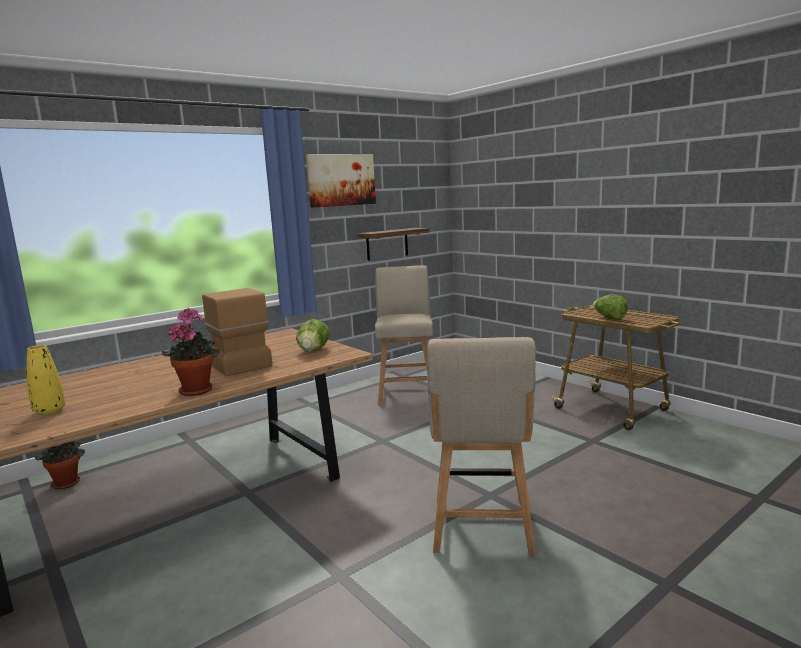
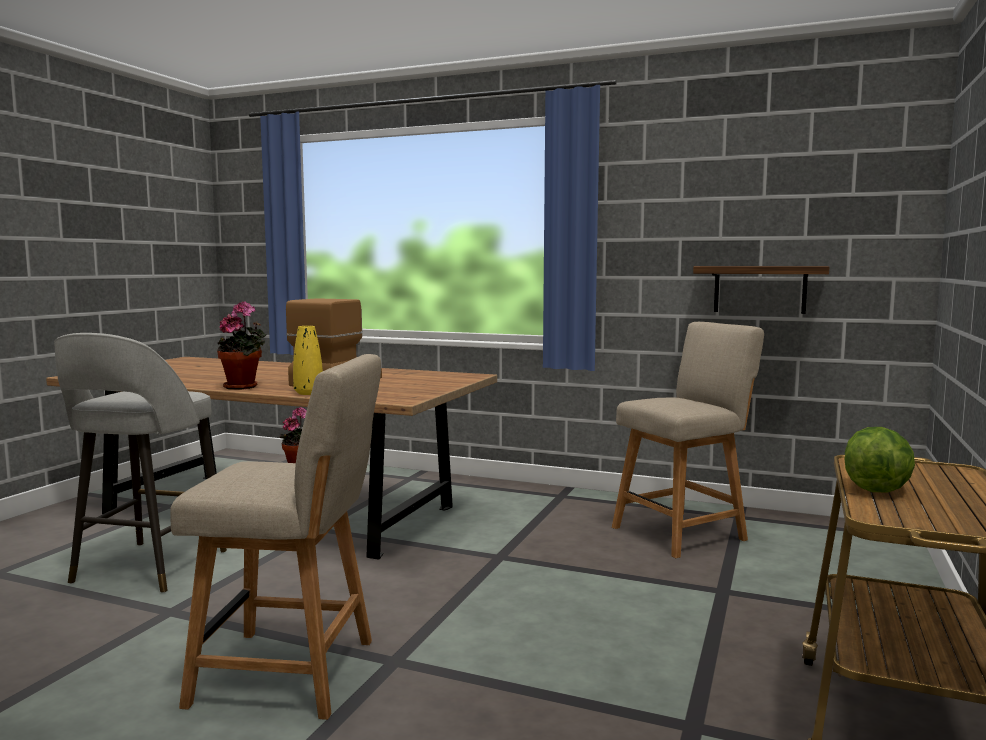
camera: 60 degrees right, 5 degrees down
(49, 411) = (179, 374): yellow vase -> yellow vase (308, 393)
(225, 585) = (147, 568): none -> grey stool
(313, 351) = (402, 391): lettuce -> none
(341, 180) = (678, 182): picture -> none
(482, 529) = (293, 673): beige chair -> beige chair turned 150 degrees counterclockwise

